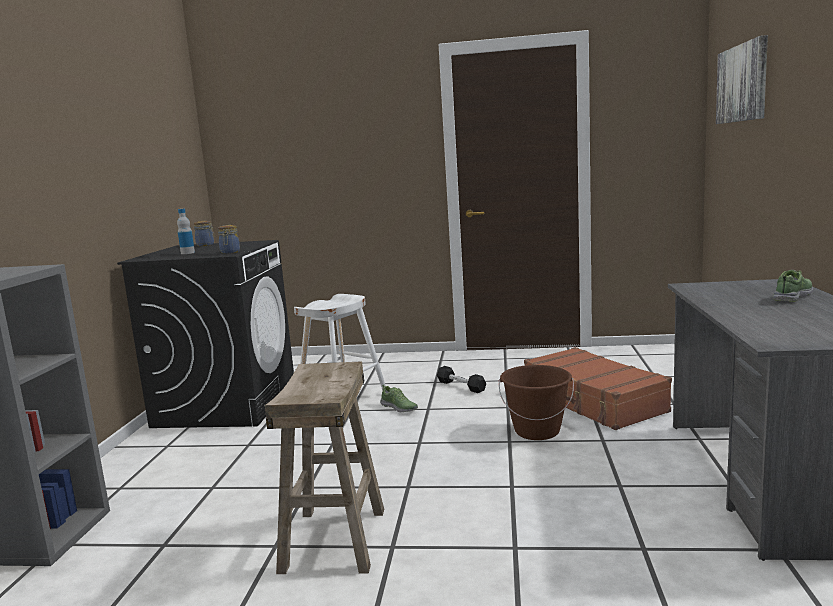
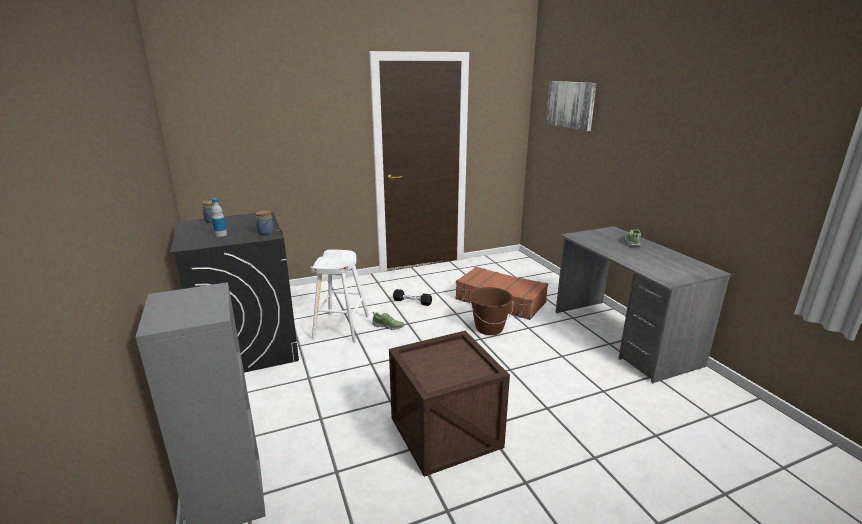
camera: 30 degrees left, 10 degrees up
(333, 539) = (445, 432): beige stool -> crate

